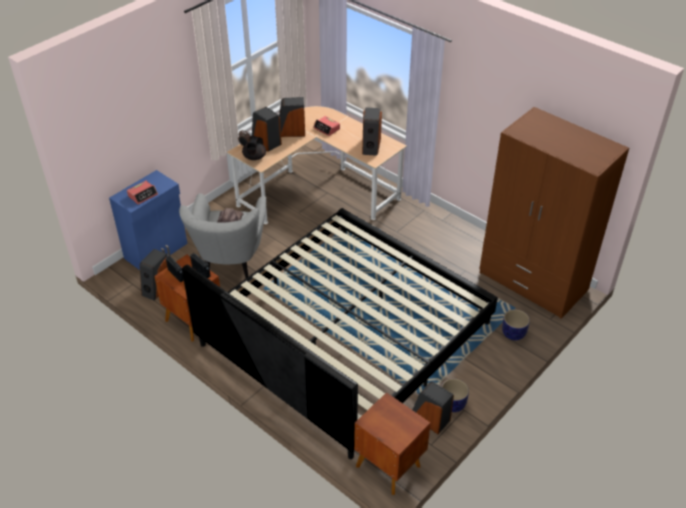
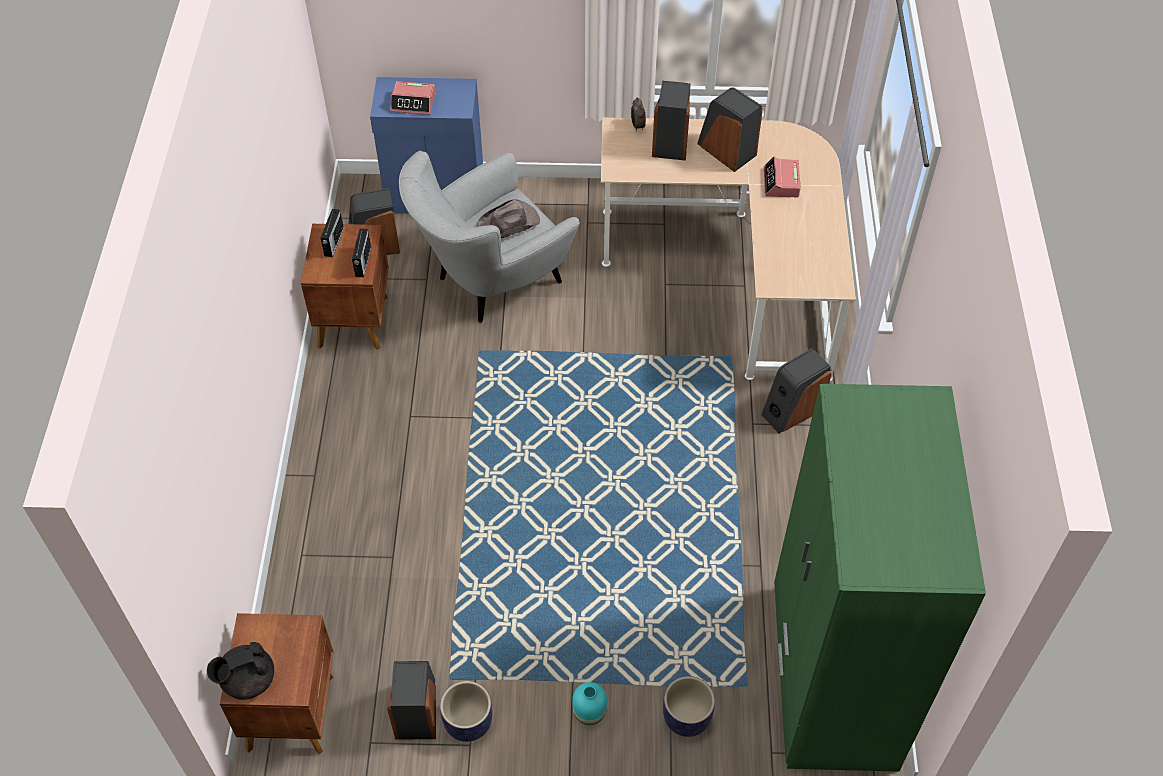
camera: 50 degrees right, 10 degrees up
(254, 157) = (623, 153): black teapot -> black teapot (247, 680)
(345, 334) = (484, 502): bed -> none
(371, 146) = (801, 258): speaker -> speaker (791, 411)
(483, 361) = (588, 711): none -> turquoise vase
(533, 282) = (832, 676): brown wardrobe -> green wardrobe

